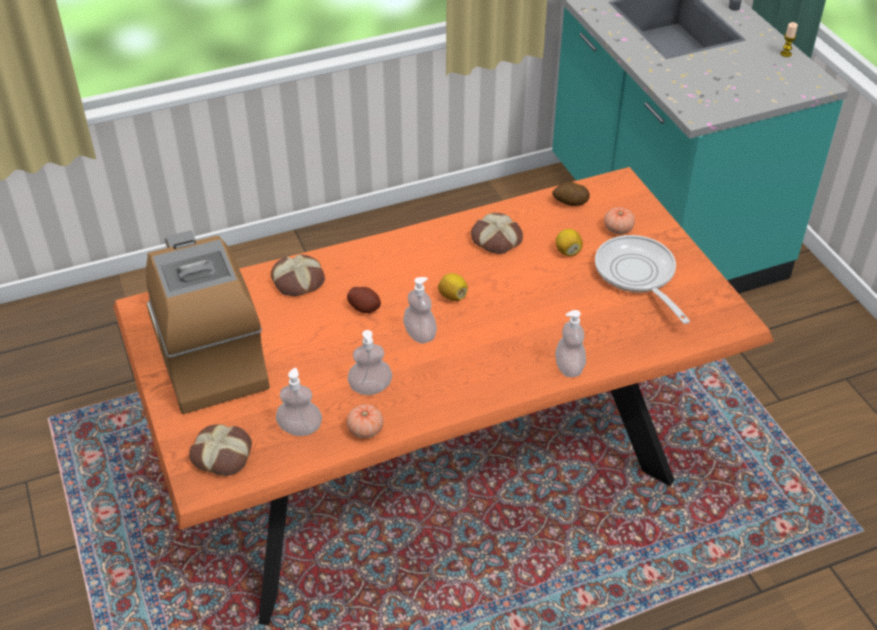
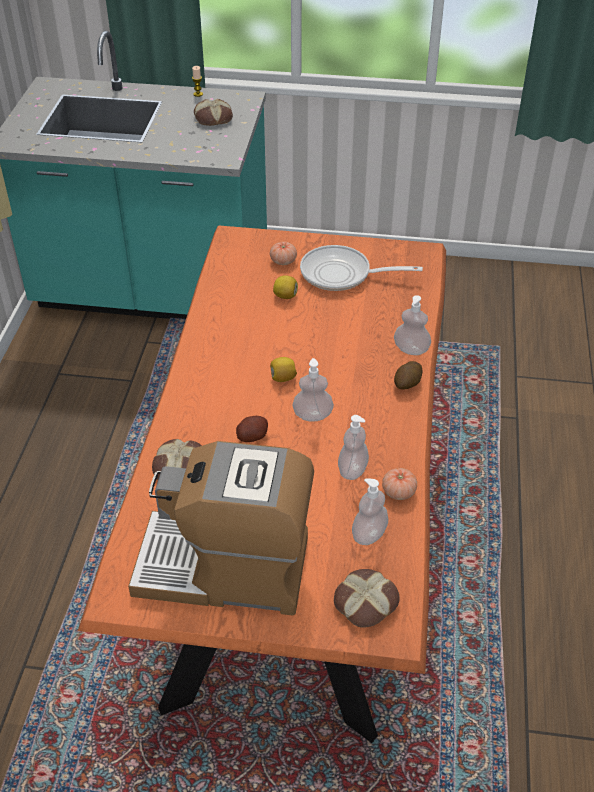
camera: 60 degrees left, 0 degrees up
(495, 239) = (236, 327): bread -> bread (213, 118)
(570, 202) = (231, 270): potato -> potato (407, 384)

